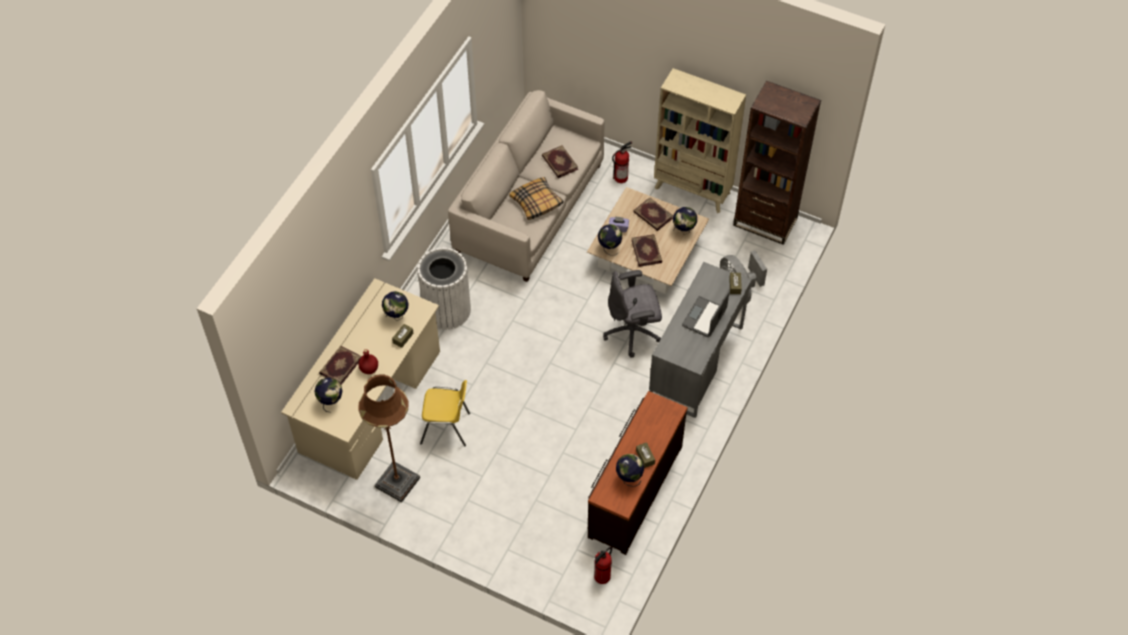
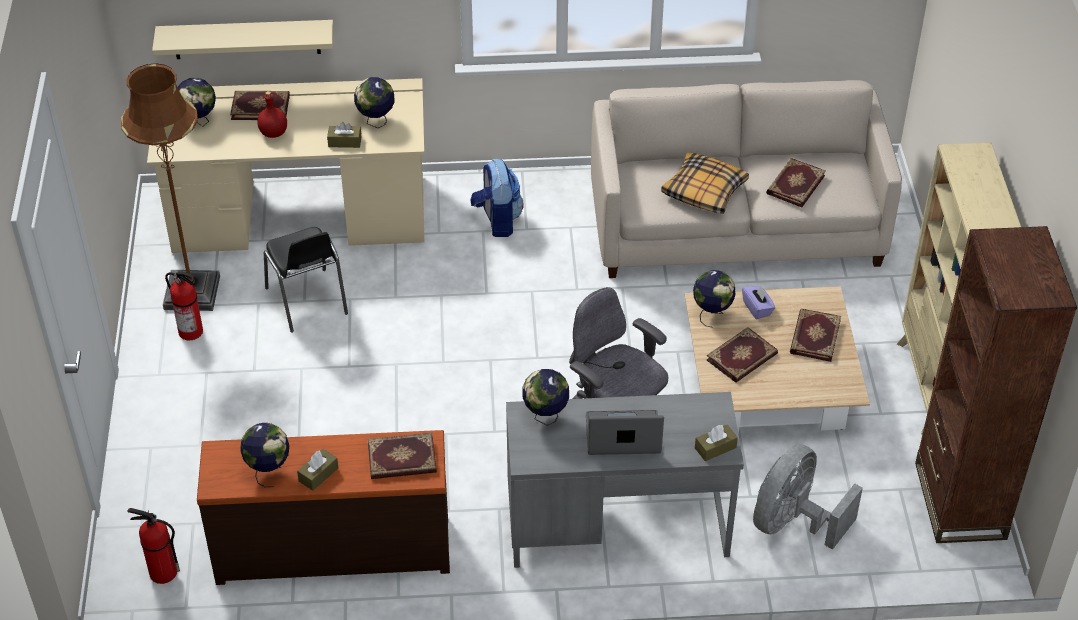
camera: 60 degrees right, 10 degrees down
(309, 340) = (246, 39): none -> beige shelf
(446, 310) = (497, 220): white trash can -> backpack
(446, 428) = (307, 302): yellow chair -> black chair
(621, 177) = (881, 297): fire extinguisher -> fire extinguisher (191, 331)
(657, 417) = (402, 459): none -> book
(684, 230) = (819, 383): globe -> globe (545, 417)

